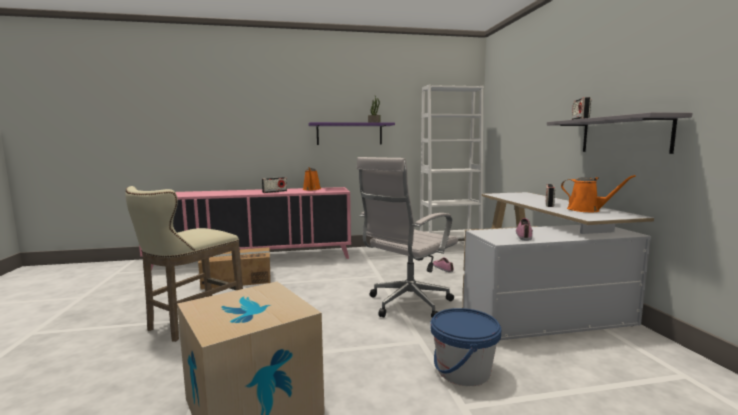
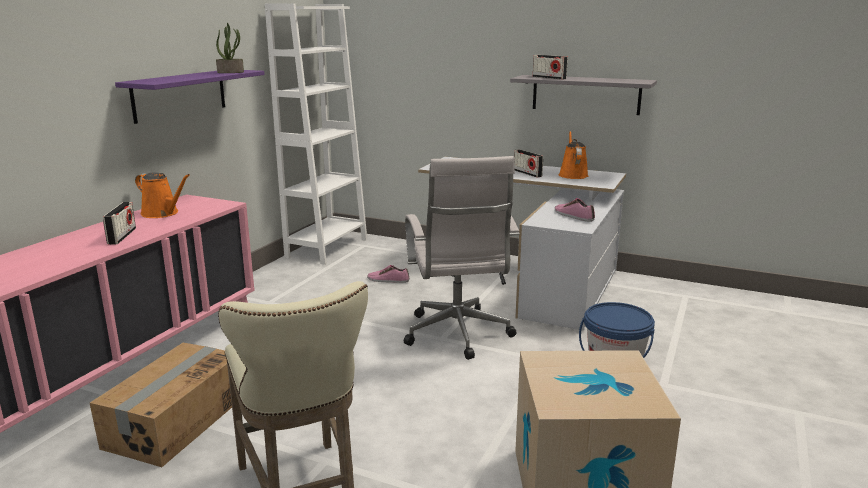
camera: 55 degrees left, 10 degrees up
(587, 210) = (572, 175): orange watering can -> orange watering can turned 75 degrees counterclockwise

